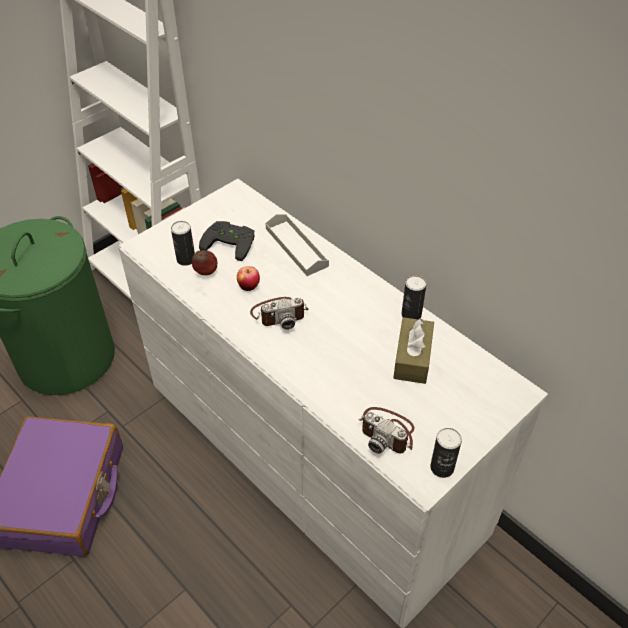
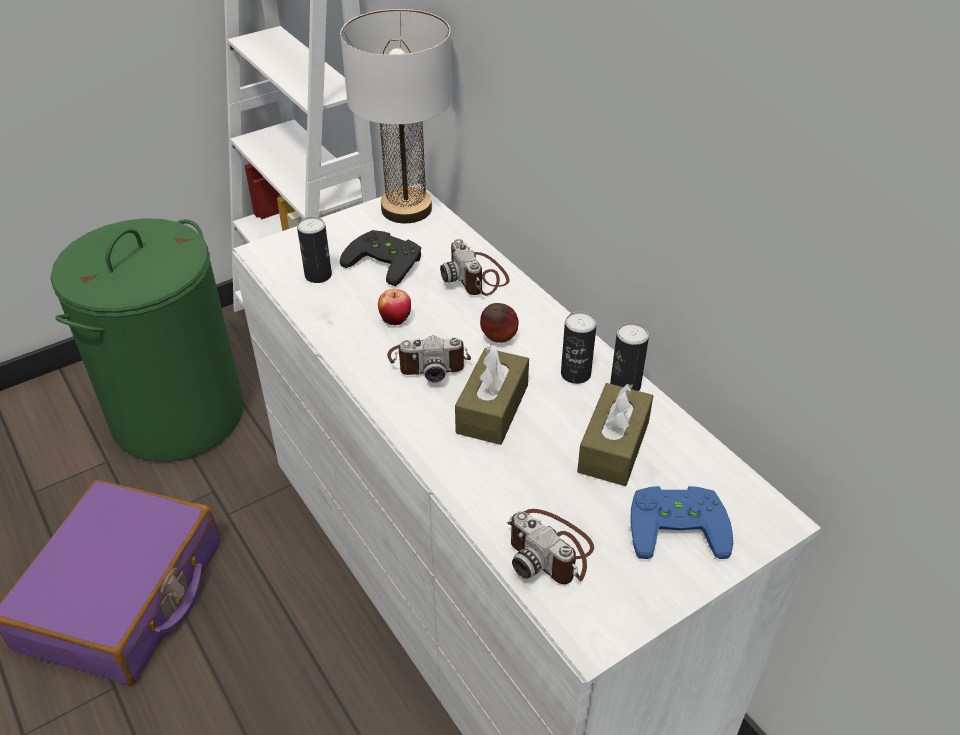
camera: 10 degrees right, 5 degrees down
(206, 273) = (340, 296): apple -> apple (498, 339)
(234, 200) = (407, 209): none -> table lamp
(296, 247) = (477, 277): grey tray -> camera
(329, 342) = (492, 409): none -> brown tissue box
(442, 467) = (625, 616): can -> can (575, 374)
(461, 403) = (677, 523): none -> blue game controller

